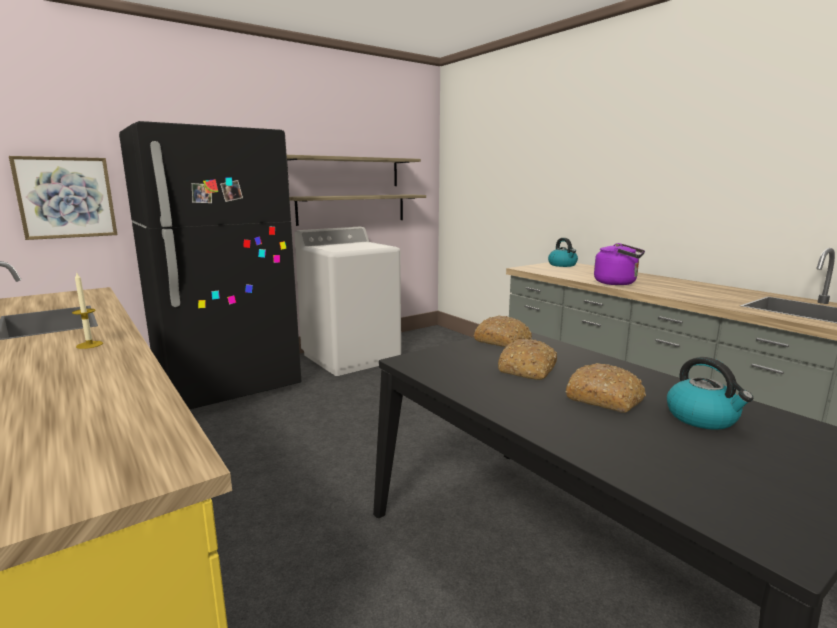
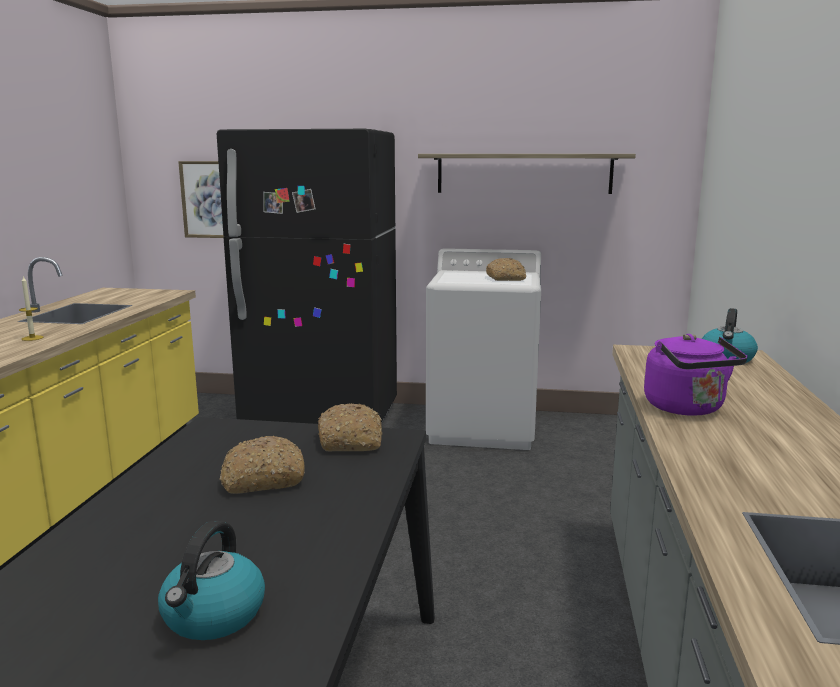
camera: 45 degrees right, 0 degrees up
(352, 209) = (532, 225): shelf -> none
(605, 399) = (213, 542): bread -> bread (506, 278)

